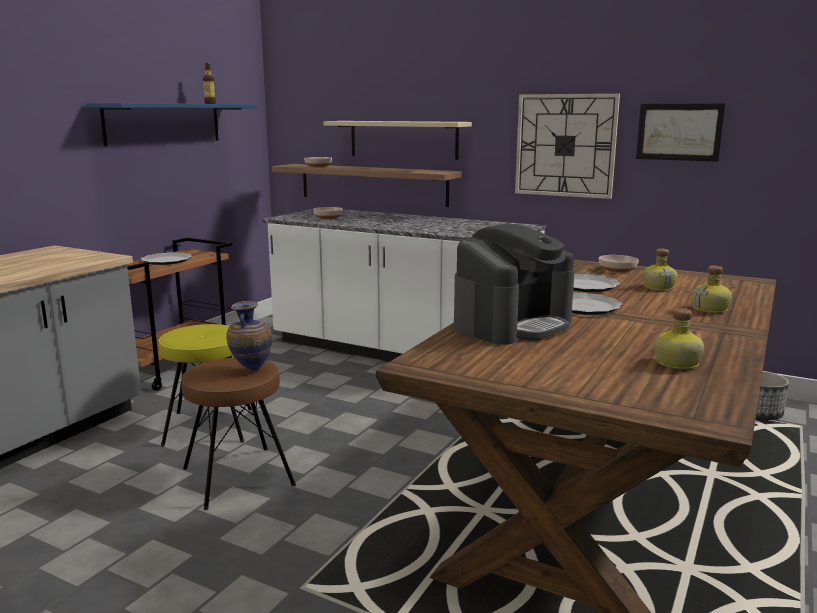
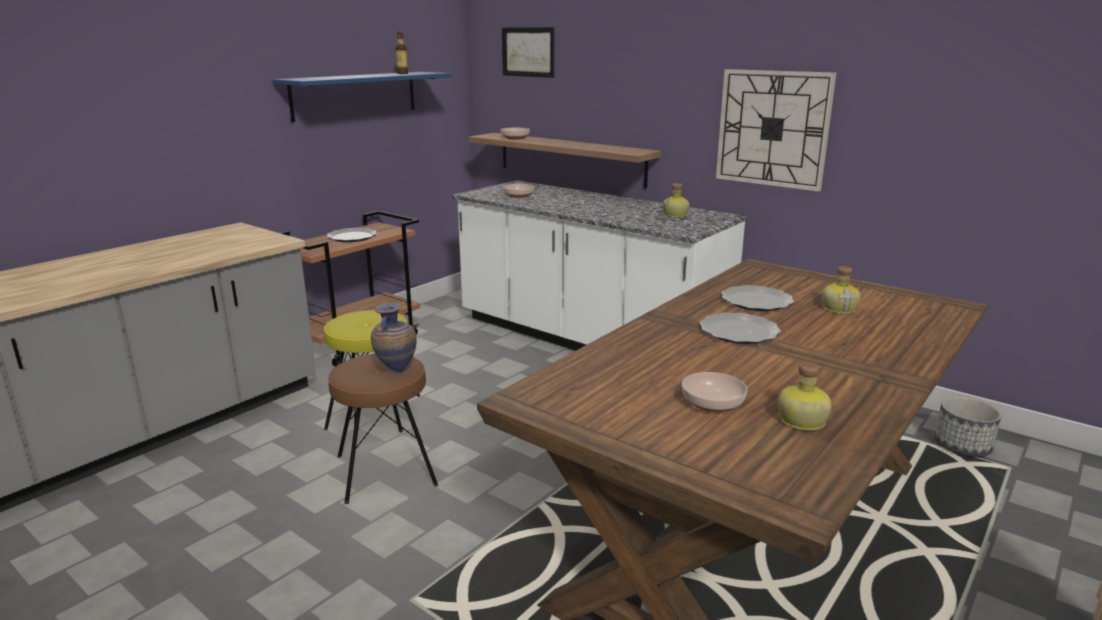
camera: 10 degrees right, 5 degrees up
(403, 139) = (602, 112): beige shelf -> none
(512, 324) = (648, 352): coffee machine -> none
(618, 270) = (805, 280): bowl -> bowl (713, 403)
(679, 132) = (901, 120): picture -> picture (528, 52)
(711, 309) = (884, 345): bottle -> bottle (676, 215)

